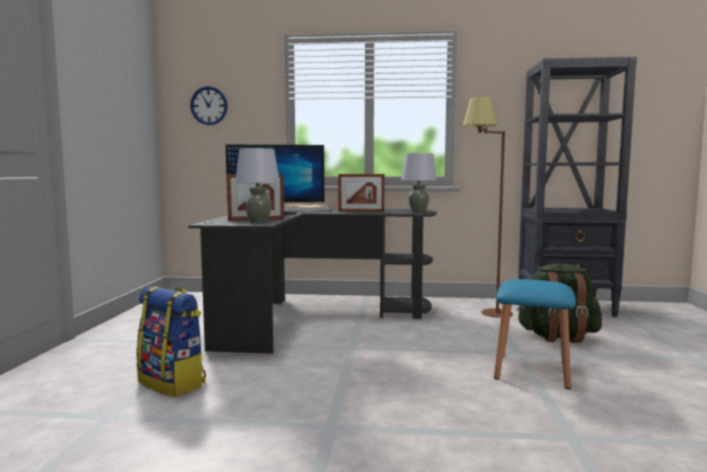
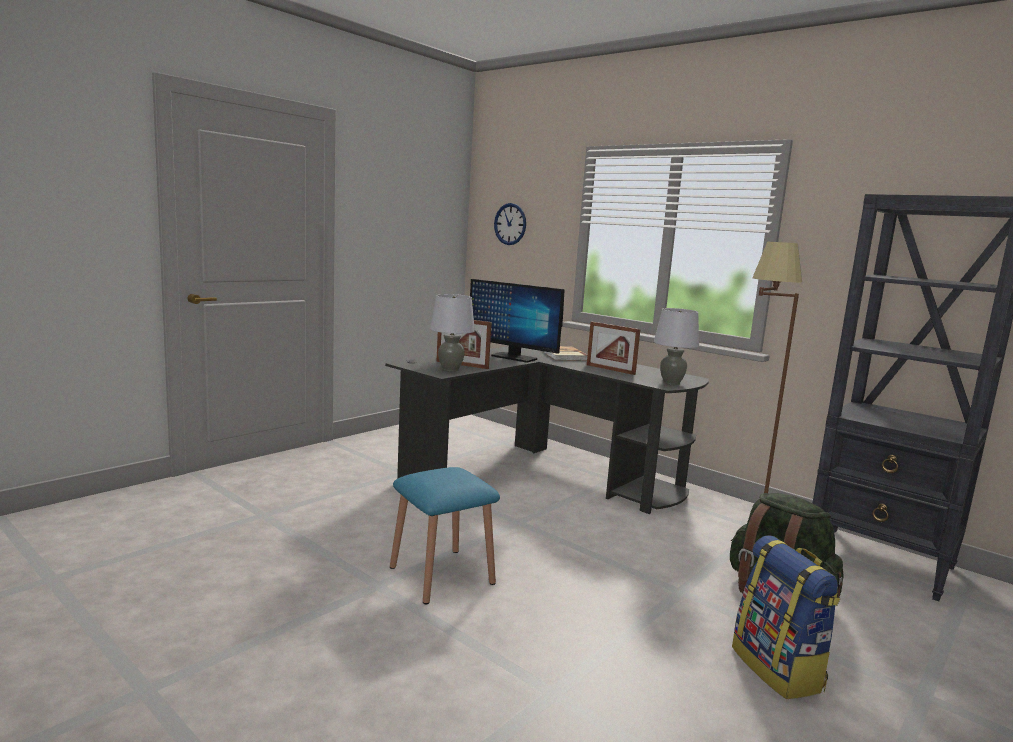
camera: 35 degrees right, 5 degrees up
(173, 383) = (335, 503): backpack -> backpack (778, 669)
(531, 370) = (654, 616): blue stool -> blue stool (441, 575)

